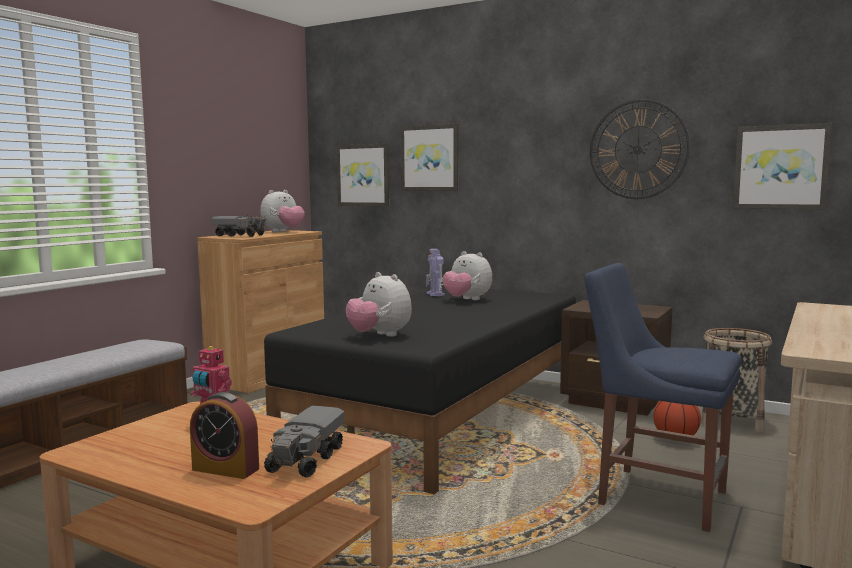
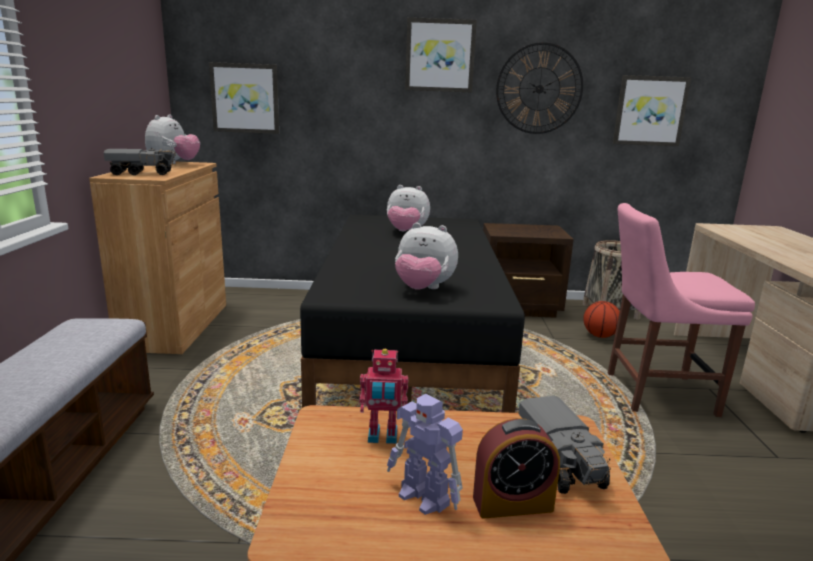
camera: 30 degrees left, 10 degrees up
(430, 158) = (328, 84): picture -> picture (440, 55)
(435, 294) = (364, 227): toy robot -> toy robot (424, 497)
(655, 496) = (654, 393): blue chair -> pink chair

